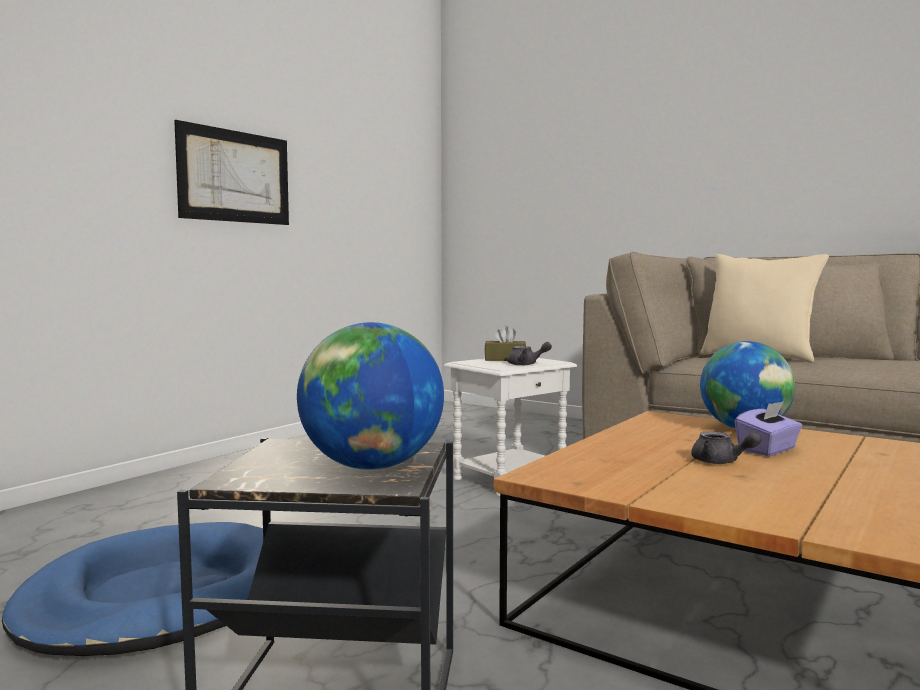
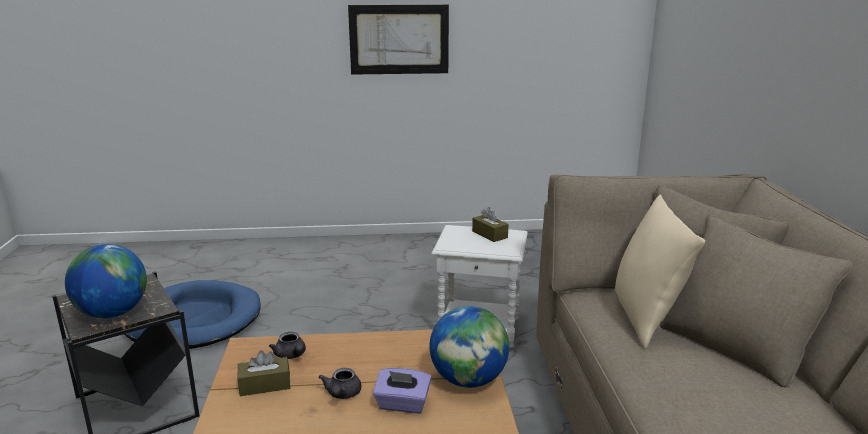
camera: 50 degrees right, 15 degrees up
(526, 364) = (476, 247): grey teapot -> grey teapot (291, 355)
(655, 482) = (265, 385): none -> brown tissue box

